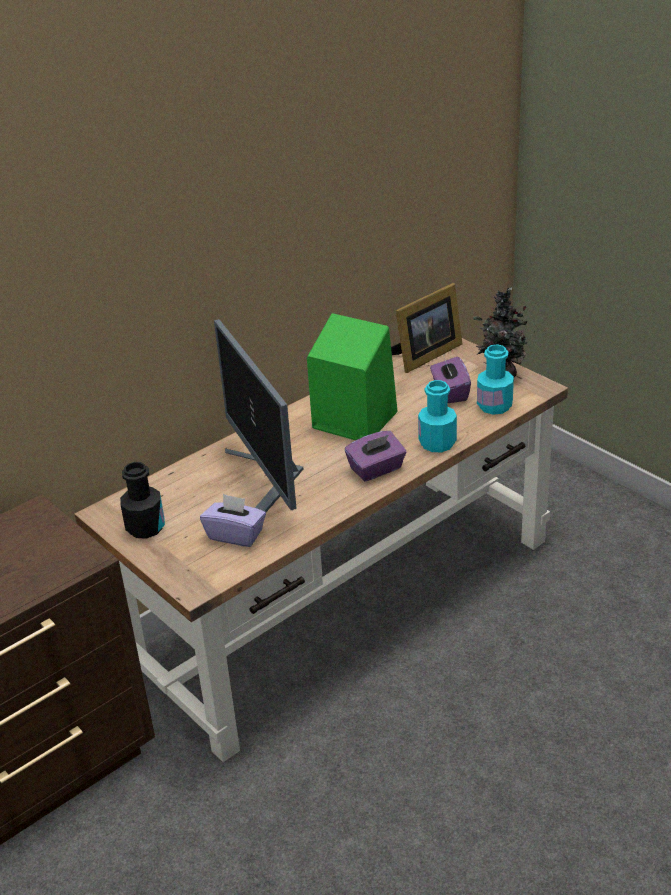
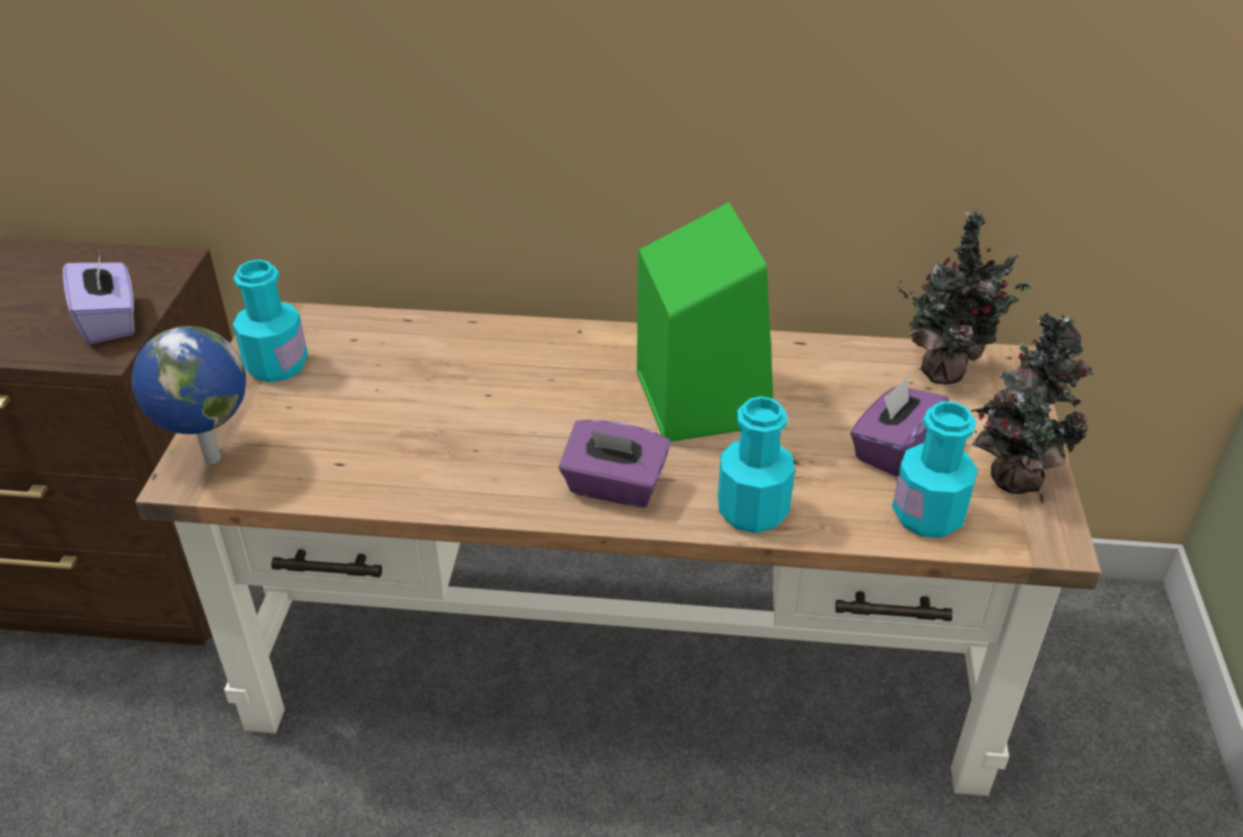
camera: 45 degrees right, 5 degrees up
(145, 527) = (277, 365): black bottle -> turquoise bottle
(191, 575) = (210, 459): none -> globe
(236, 535) = (330, 446): purple tissue box -> purple tissue box (110, 321)
(267, 479) = (478, 402): monitor -> none
(424, 355) = (946, 371): picture frame -> potted plant

